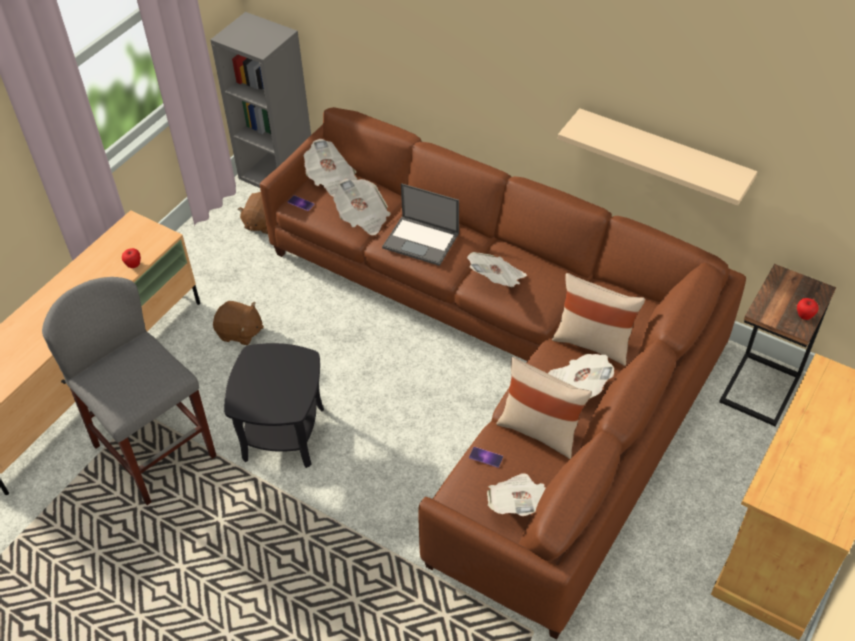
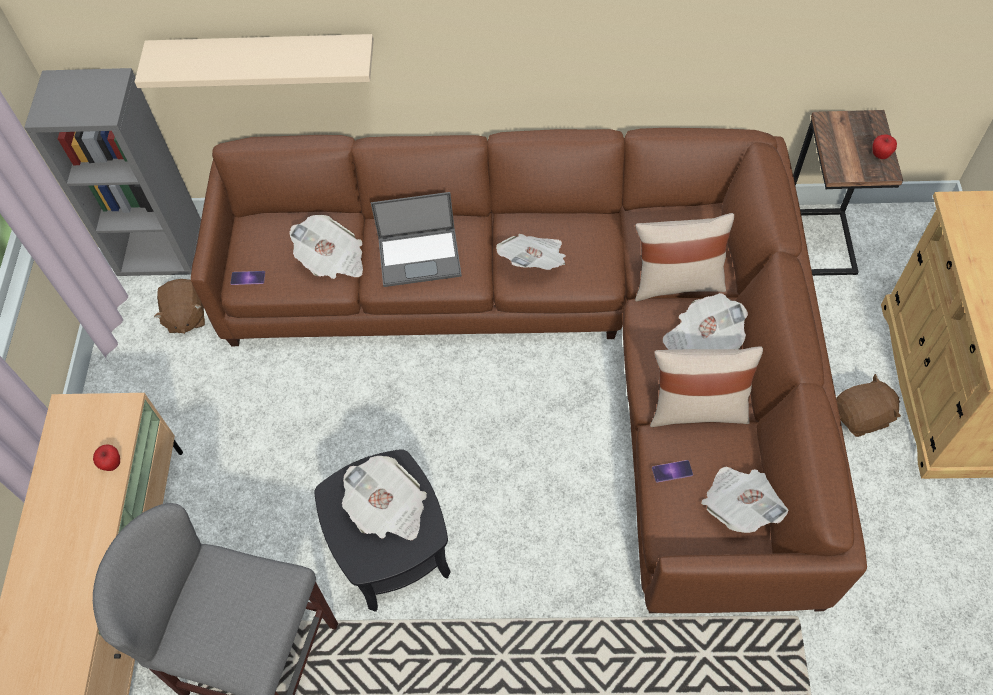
camera: 30 degrees left, 10 degrees up
(240, 333) = (256, 462): brown plush toy -> brown plush toy (862, 417)
(331, 179) = (262, 230): newspaper -> newspaper (388, 509)
(662, 156) = (667, 45): beige shelf -> beige shelf (264, 58)

